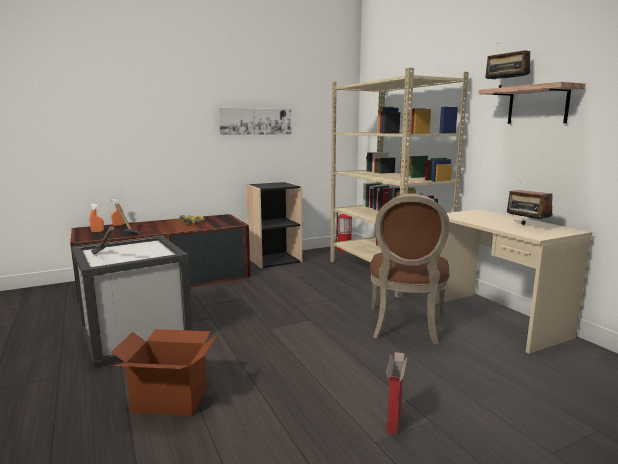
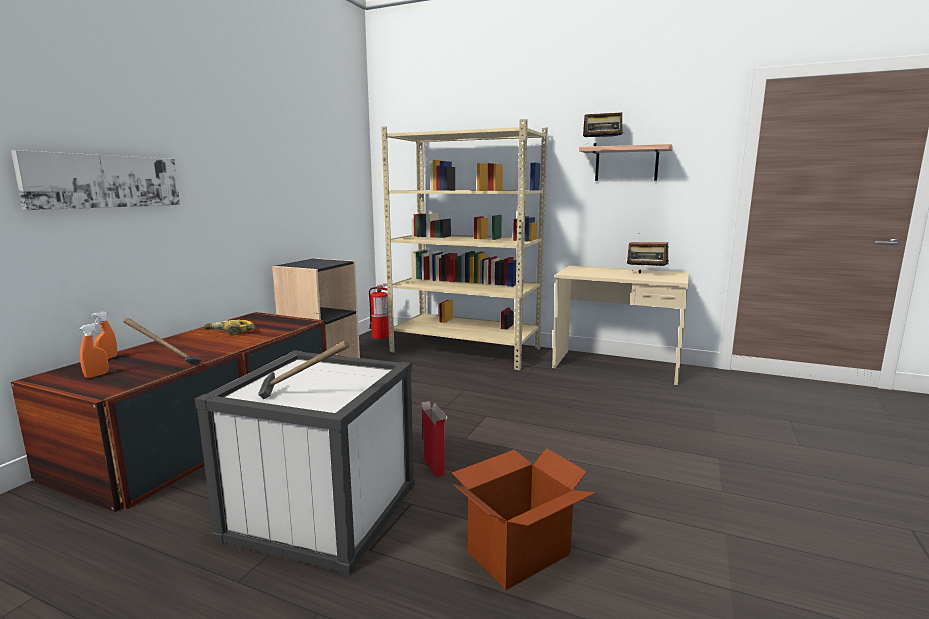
camera: 40 degrees left, 0 degrees up
(255, 121) = (275, 175): picture -> picture (105, 181)
(394, 420) = (702, 469): cardboard box -> cardboard box (433, 466)
(405, 327) = (572, 393): brown chair -> none

